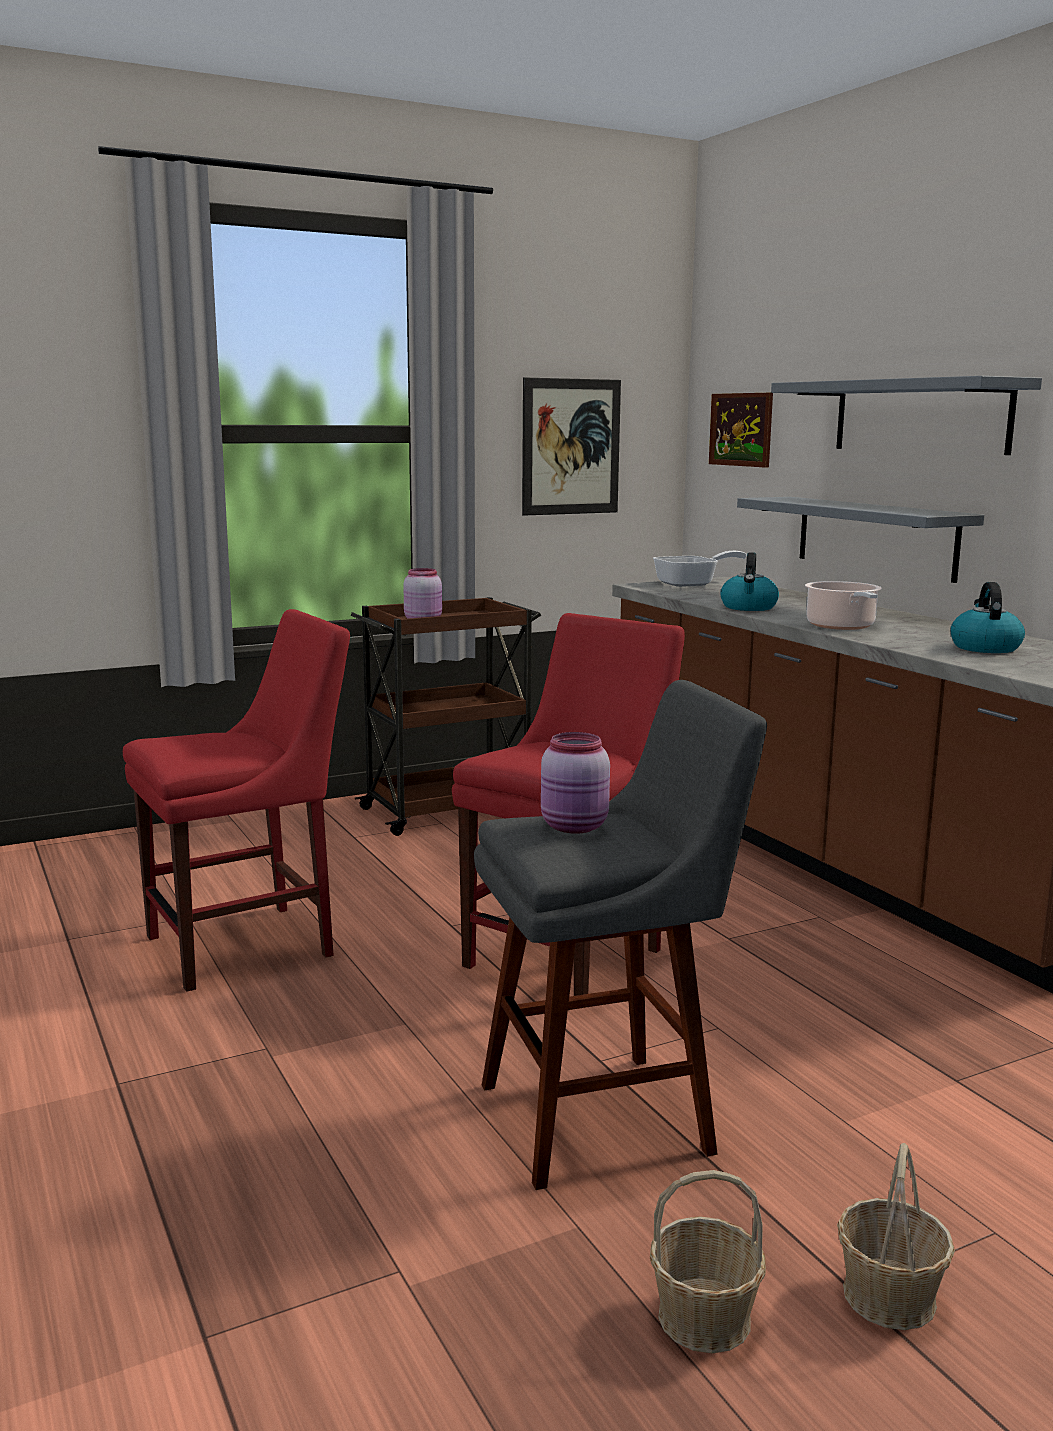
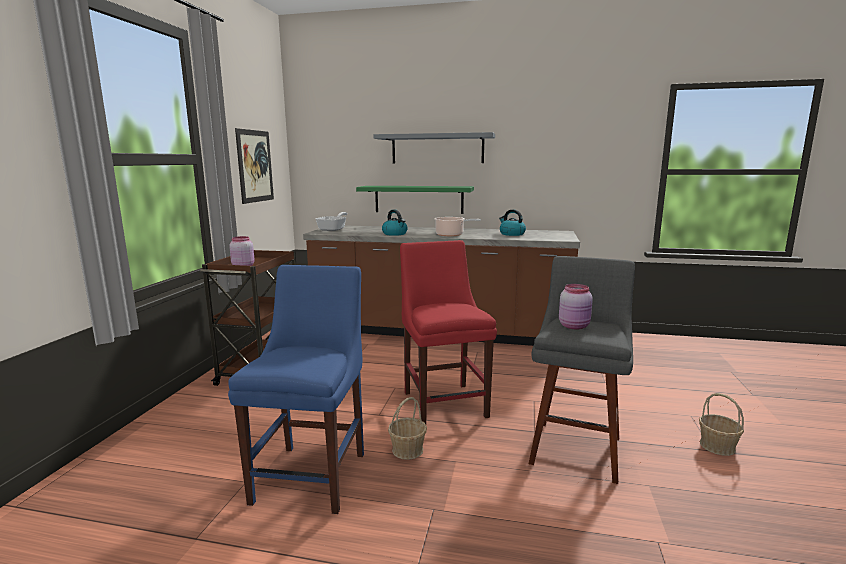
camera: 50 degrees left, 0 degrees up
(250, 944) = (313, 473): red chair -> blue chair
(705, 1318) = (717, 483): basket -> basket (408, 450)
(741, 429) = (329, 156): picture -> none
(875, 537) = (418, 199): grey shelf -> green shelf

